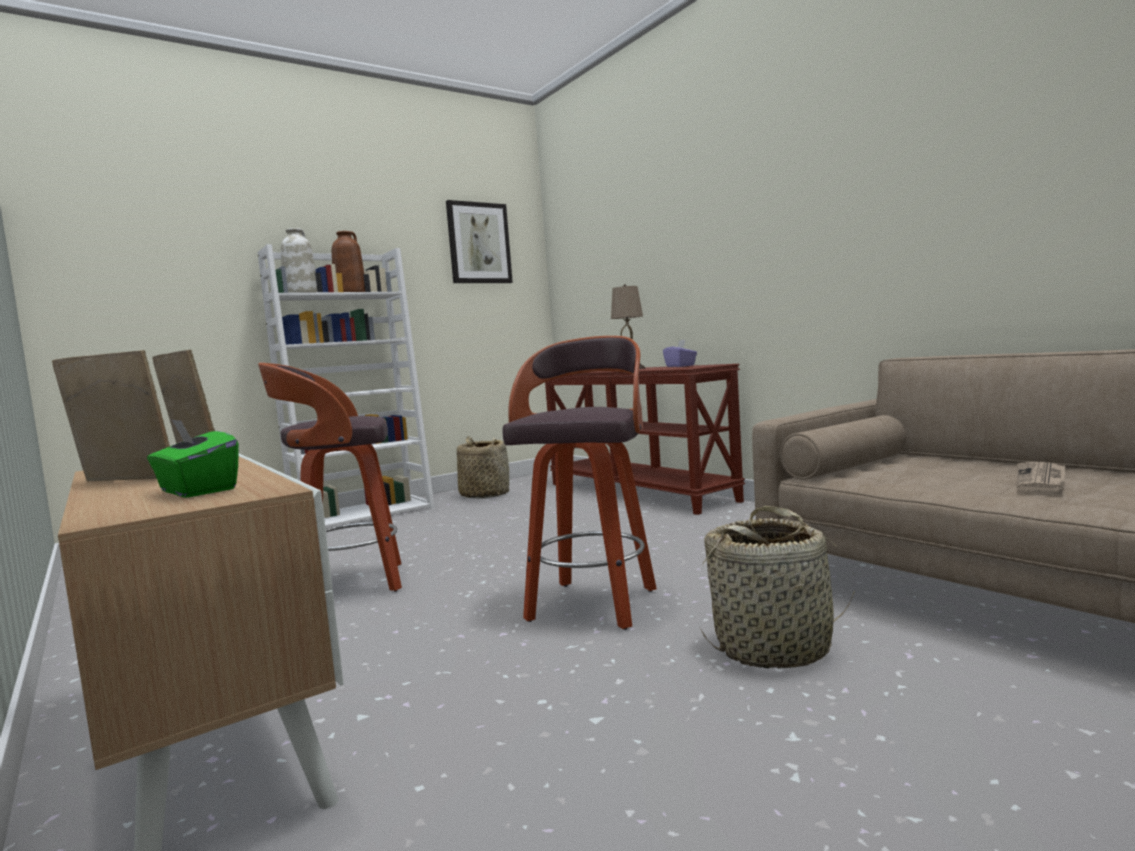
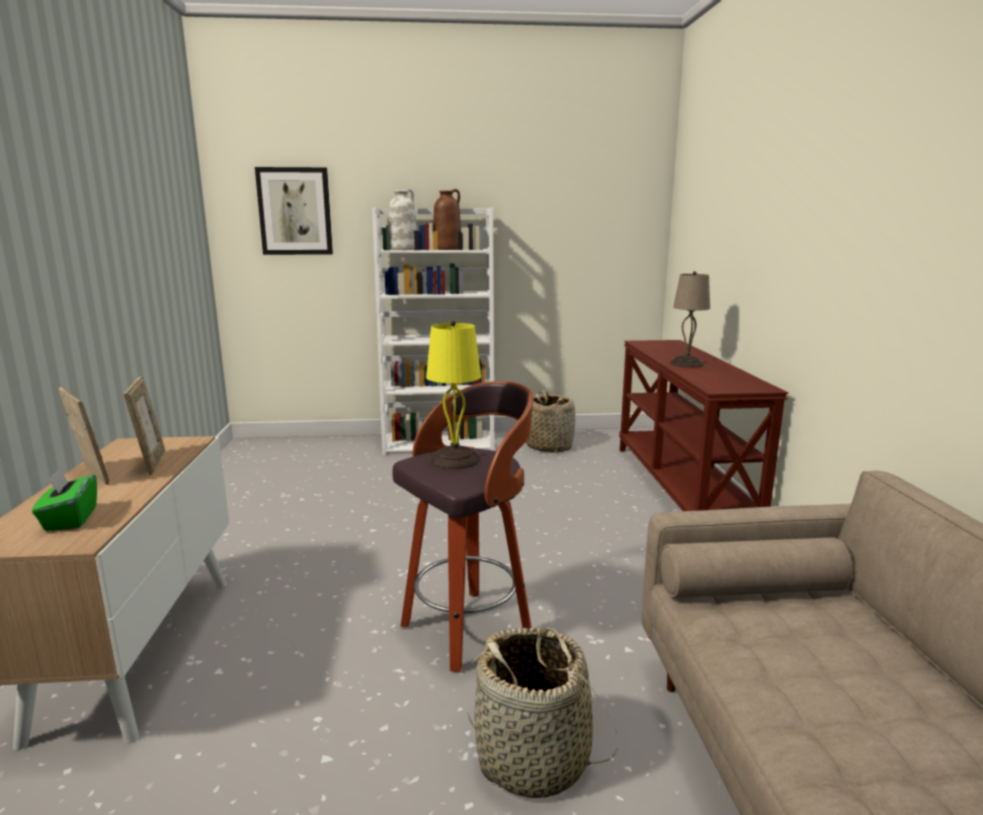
camera: 30 degrees right, 10 degrees up
(350, 585) = (347, 527): stool -> none
(479, 243) = (592, 193): picture -> picture (295, 211)
(569, 409) = (455, 460): none -> yellow table lamp
(680, 366) = (733, 375): purple tissue box -> none
(1042, 480) = (898, 730): newspaper -> none

